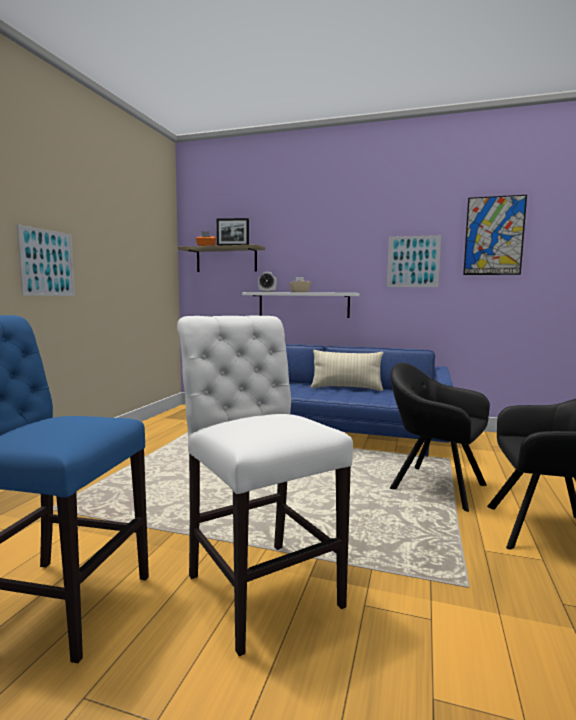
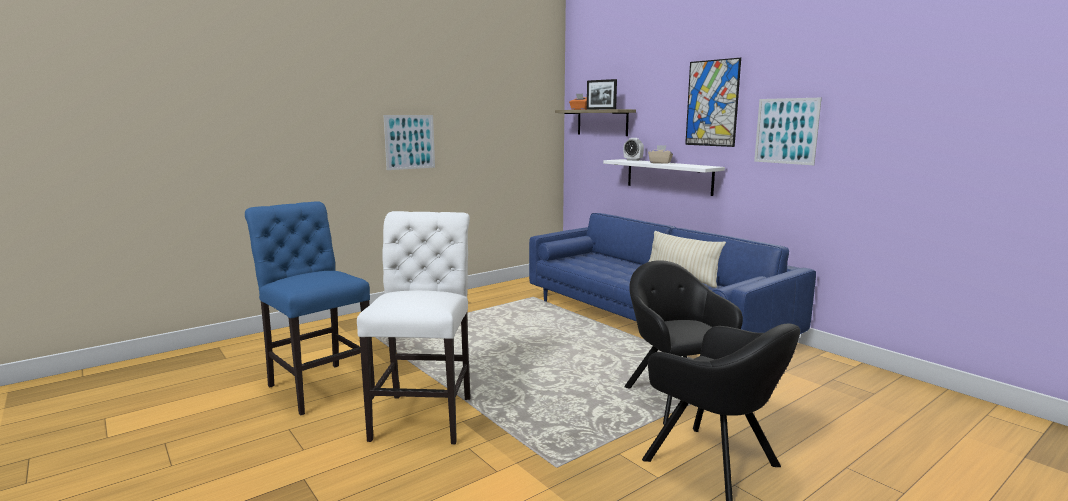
camera: 35 degrees right, 5 degrees up
(494, 236) = (891, 99): picture -> picture (712, 103)

